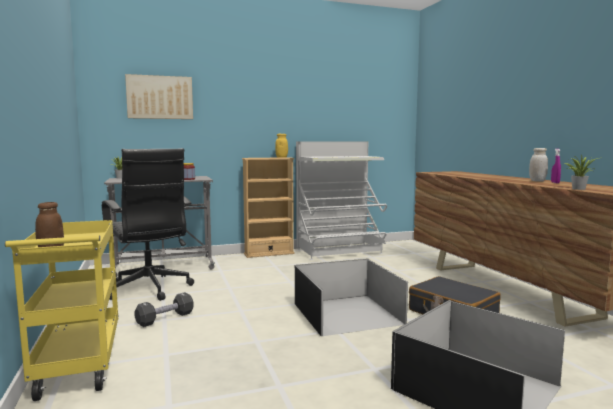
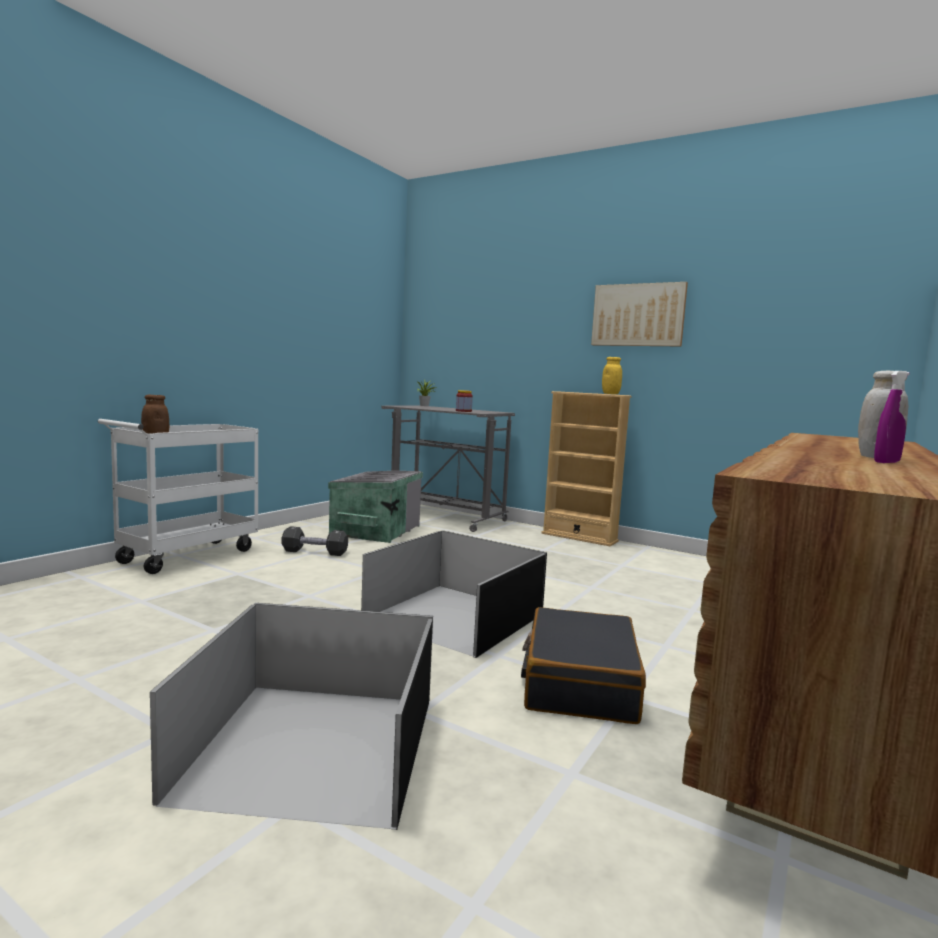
camera: 50 degrees right, 0 degrees up
(79, 367) = (185, 557): yellow cart -> white cart
(151, 290) = (374, 530): black office chair -> grey storage box
(160, 97) = (476, 310): picture -> picture (638, 315)
(340, 252) = (682, 564): white shoe rack -> none
(578, 189) = (780, 465): potted plant -> none

